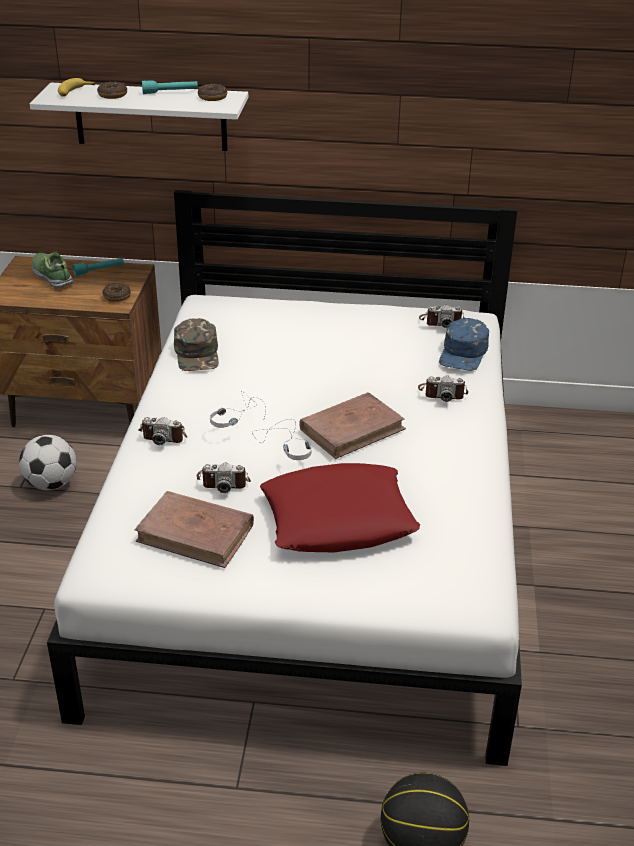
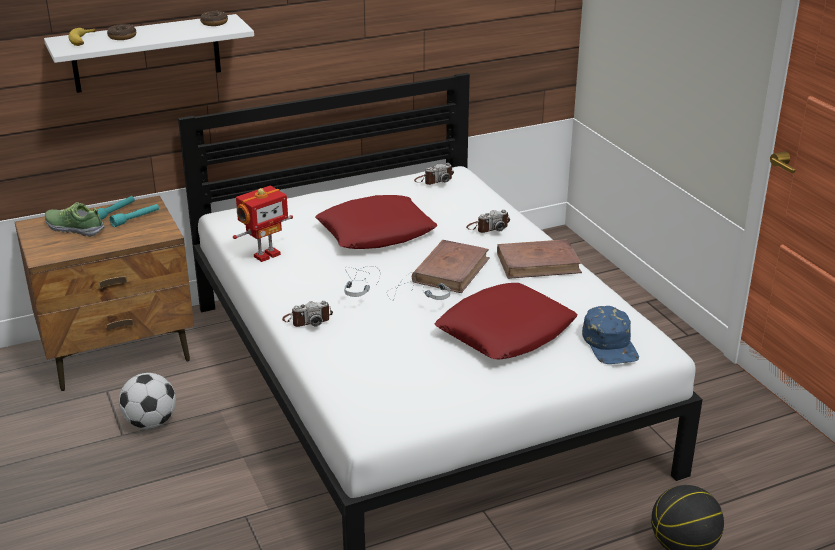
camera: 30 degrees left, 5 degrees down
(117, 296) = (156, 228): donut -> none
(170, 92) = (171, 26): turquoise flashlight -> turquoise flashlight (136, 219)
(196, 533) = (414, 376): brown book -> brown book (538, 263)
(197, 354) = (266, 255): green cap -> toy robot
(223, 481) = (393, 335): camera -> none
(325, 362) = (376, 232): none -> red pillow
(464, 353) = (475, 196): blue cap -> blue cap (610, 344)

